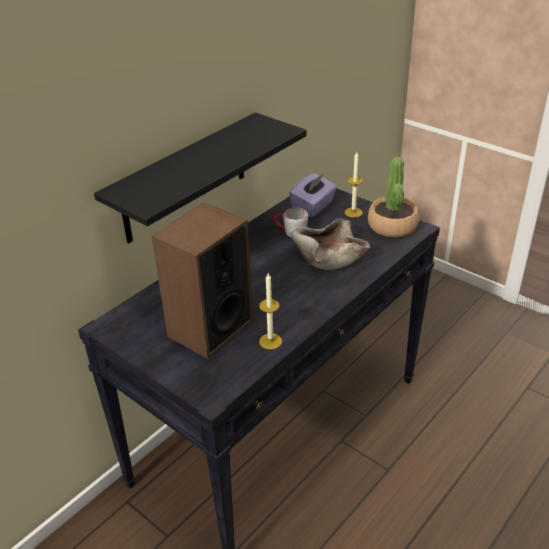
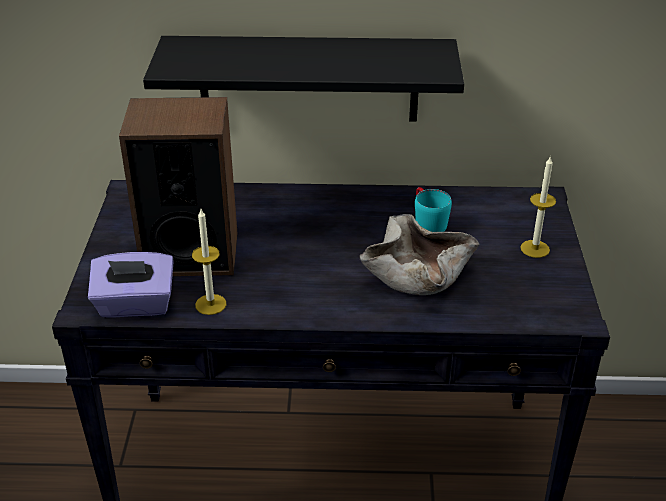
camera: 50 degrees right, 0 degrees up
(290, 231) = (427, 221): grey mug -> turquoise mug
(313, 207) = (501, 214): purple tissue box -> purple tissue box (135, 305)
(392, 226) = (551, 294): potted plant -> none

